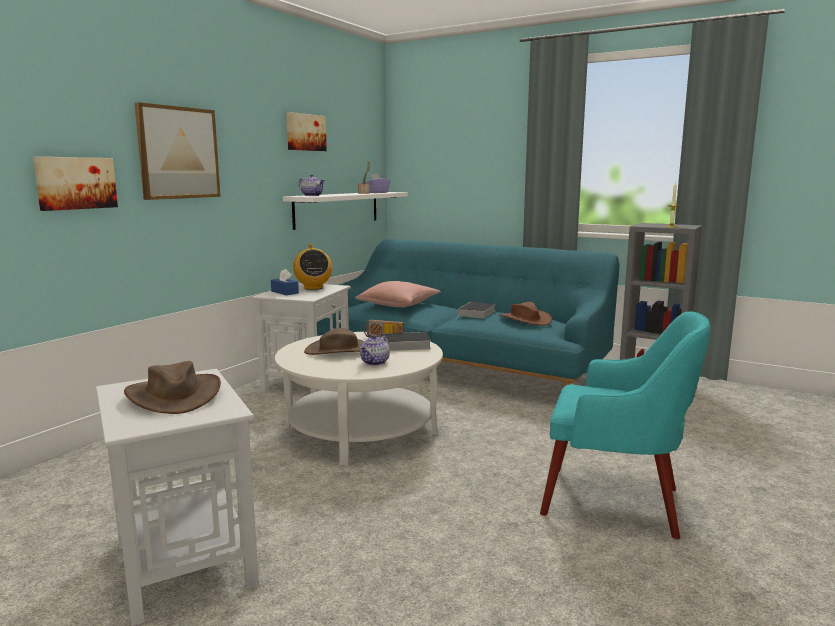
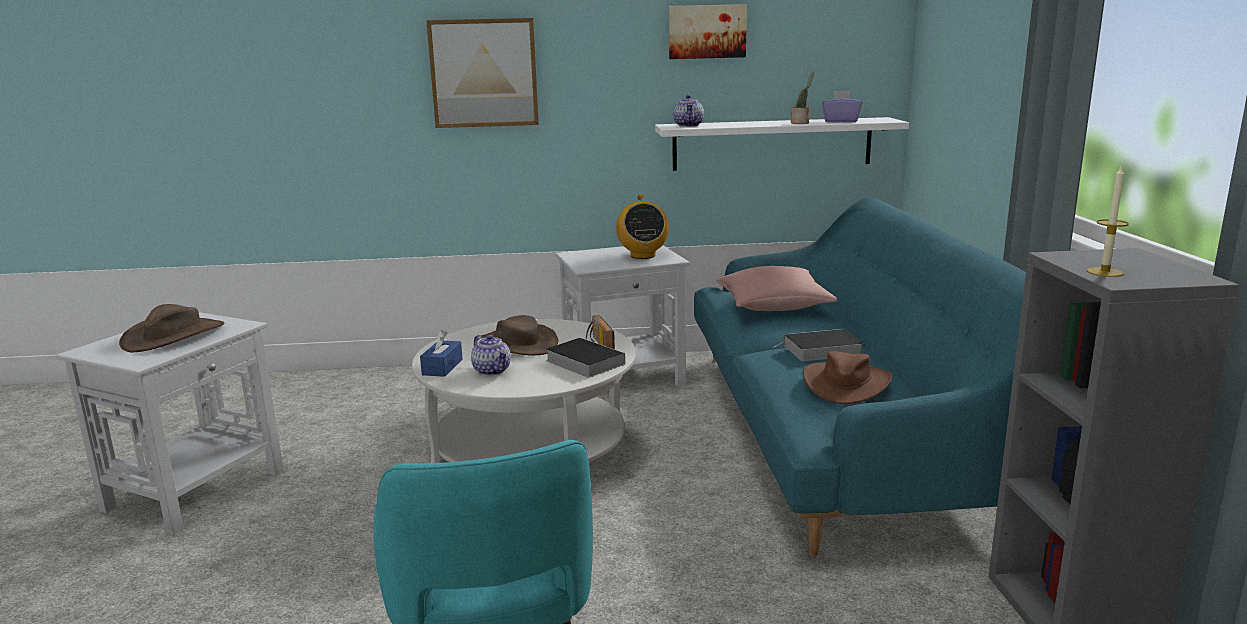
camera: 55 degrees right, 5 degrees up
(75, 183) = (358, 110): picture -> none
(284, 292) = (597, 254): blue tissue box -> blue tissue box (442, 367)
(313, 288) = (642, 255): radio -> radio turned 45 degrees counterclockwise
(375, 362) = (492, 370): teapot -> teapot turned 120 degrees counterclockwise

